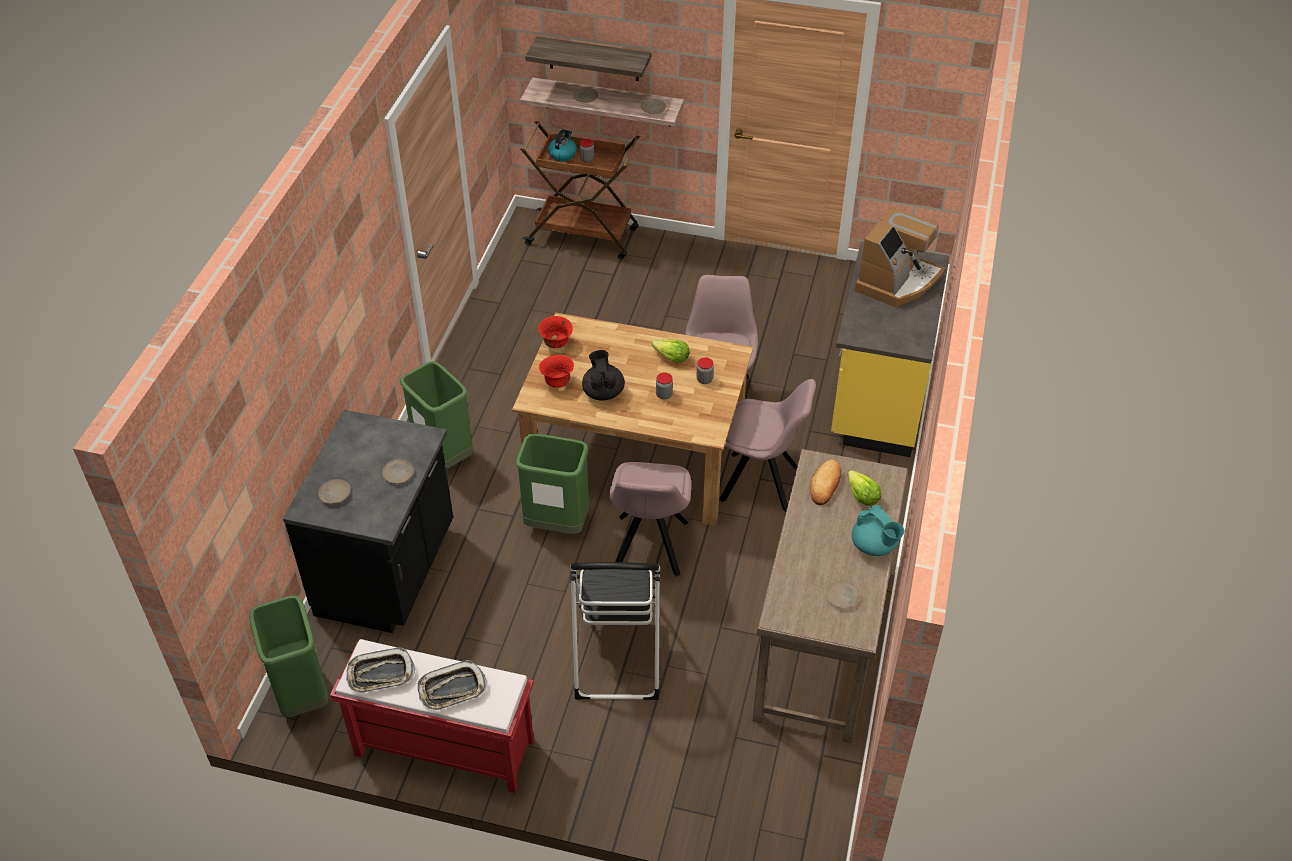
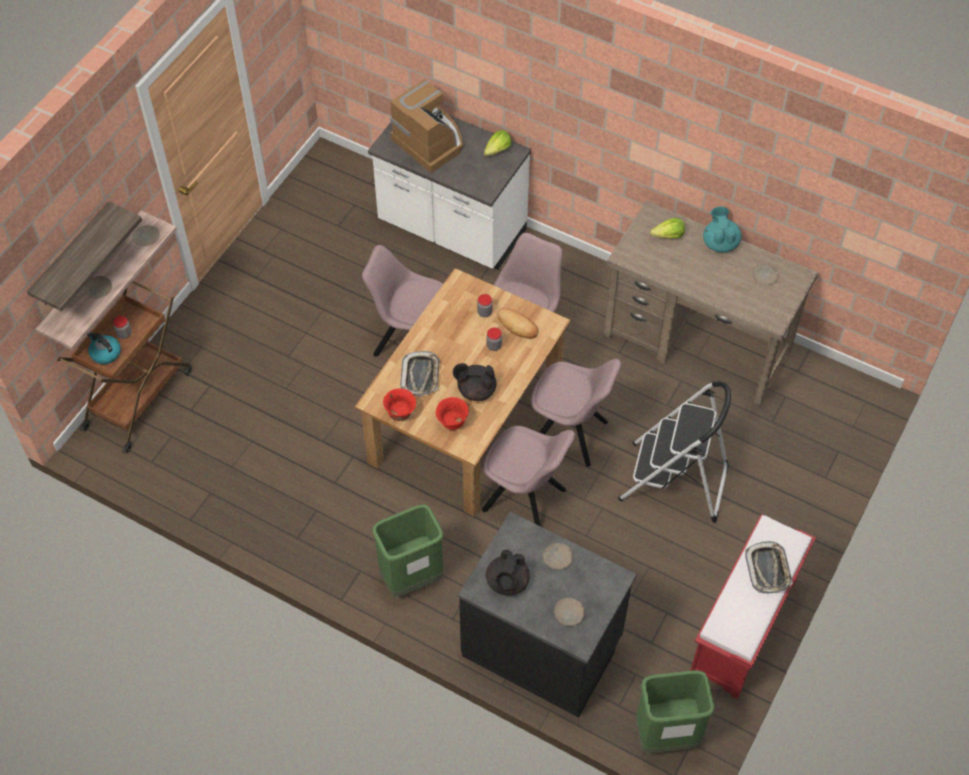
camera: 75 degrees left, 10 degrees up
(363, 442) = (507, 582): none -> black teapot
(380, 674) = (742, 621): tray -> tray (420, 376)
(556, 524) = (525, 500): green trash can -> pink chair
(671, 358) = (449, 330): lettuce -> lettuce (497, 150)
(825, 485) = (651, 255): bread -> bread (517, 325)
(874, 546) = (720, 243): turquoise teapot -> turquoise teapot turned 75 degrees counterclockwise
(878, 397) = (451, 229): yellow counter -> white counter

